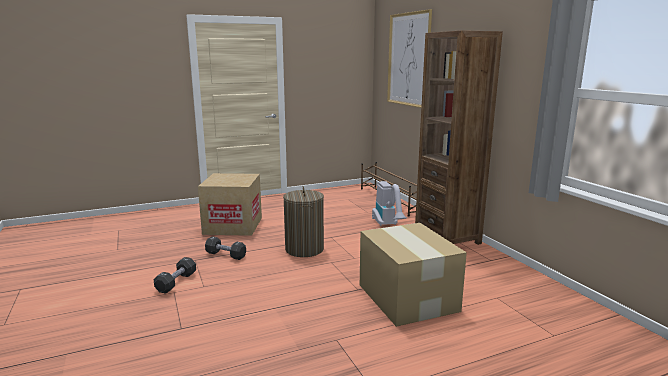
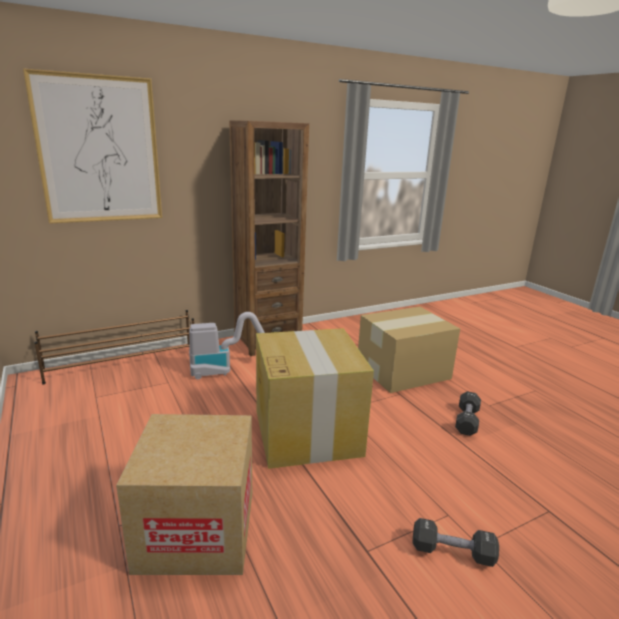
camera: 95 degrees left, 5 degrees up
(226, 255) = (339, 511): black dumbbell -> black dumbbell (466, 421)
(304, 249) = (306, 431): laundry basket -> cardboard box

